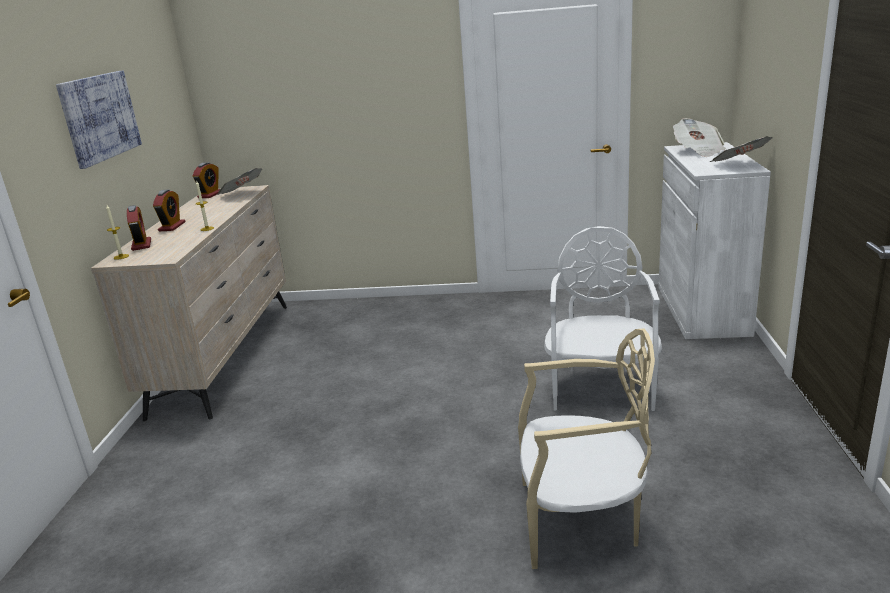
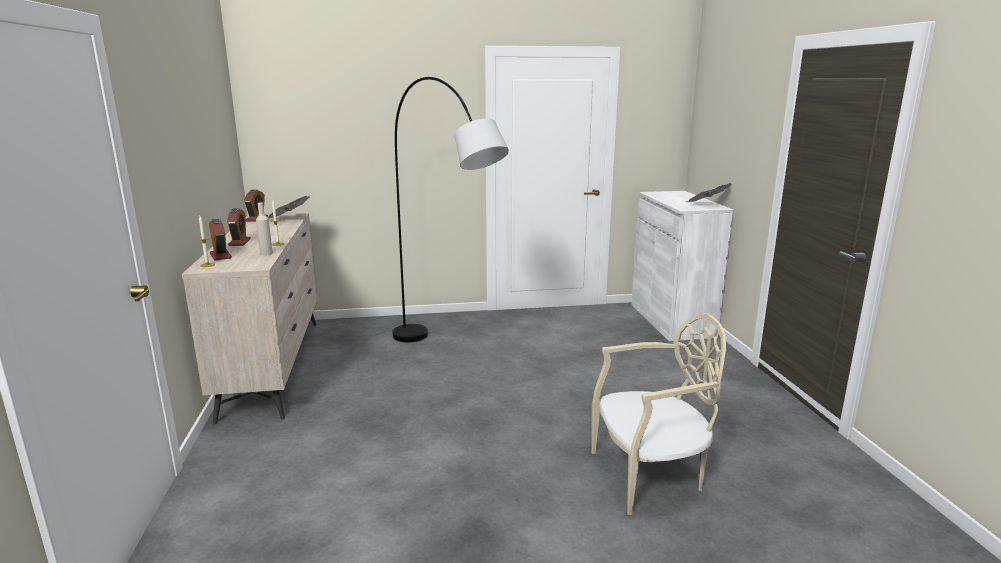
camera: 15 degrees left, 5 degrees down
(99, 117) = (187, 137): picture -> none
(187, 241) = (266, 253): none -> beige bottle
(409, 352) = (447, 357): none -> grey floor lamp
(601, 388) = (621, 378): white chair -> none
(698, 151) = (669, 196): newspaper -> none

